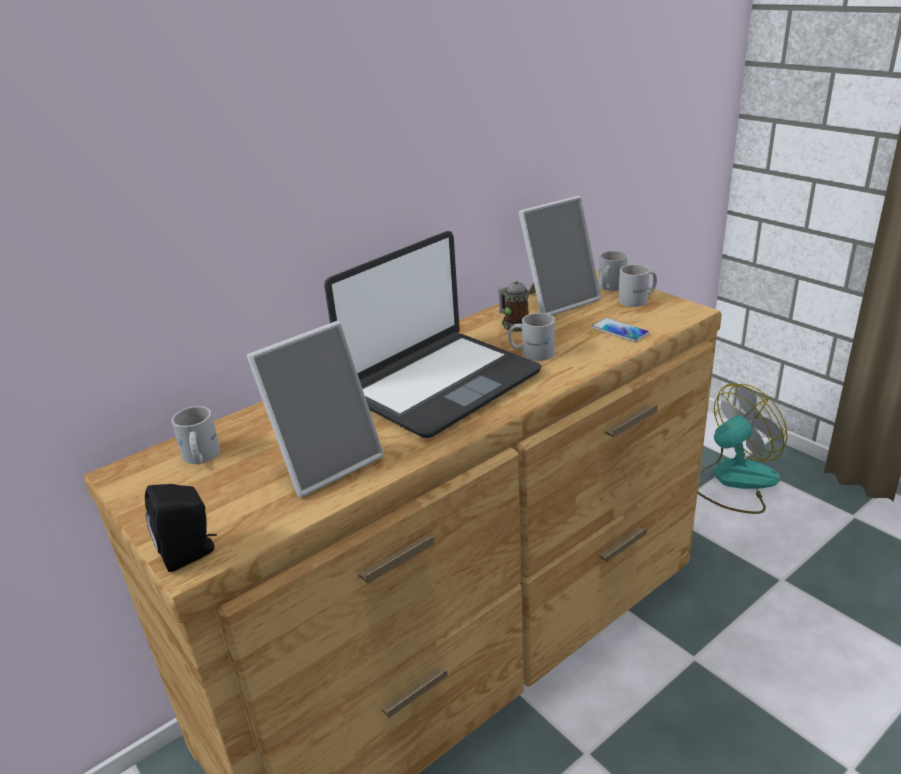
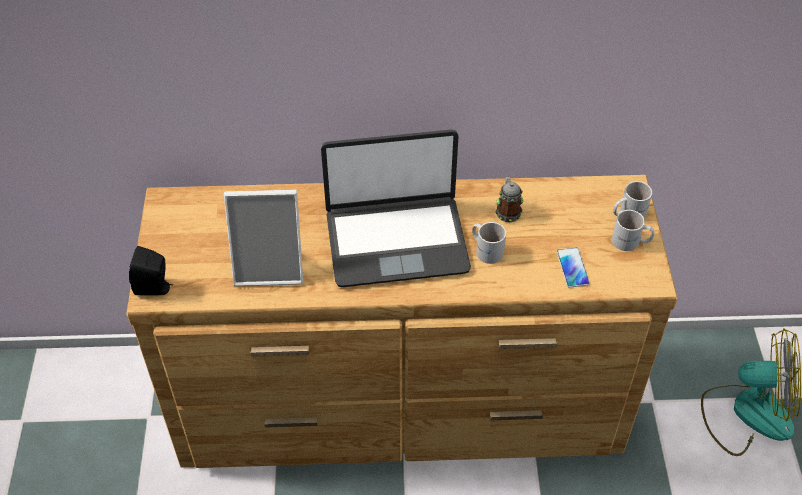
camera: 35 degrees right, 20 degrees up
(199, 457) = (210, 214): white mug -> none
(558, 301) = (569, 204): picture frame -> none

